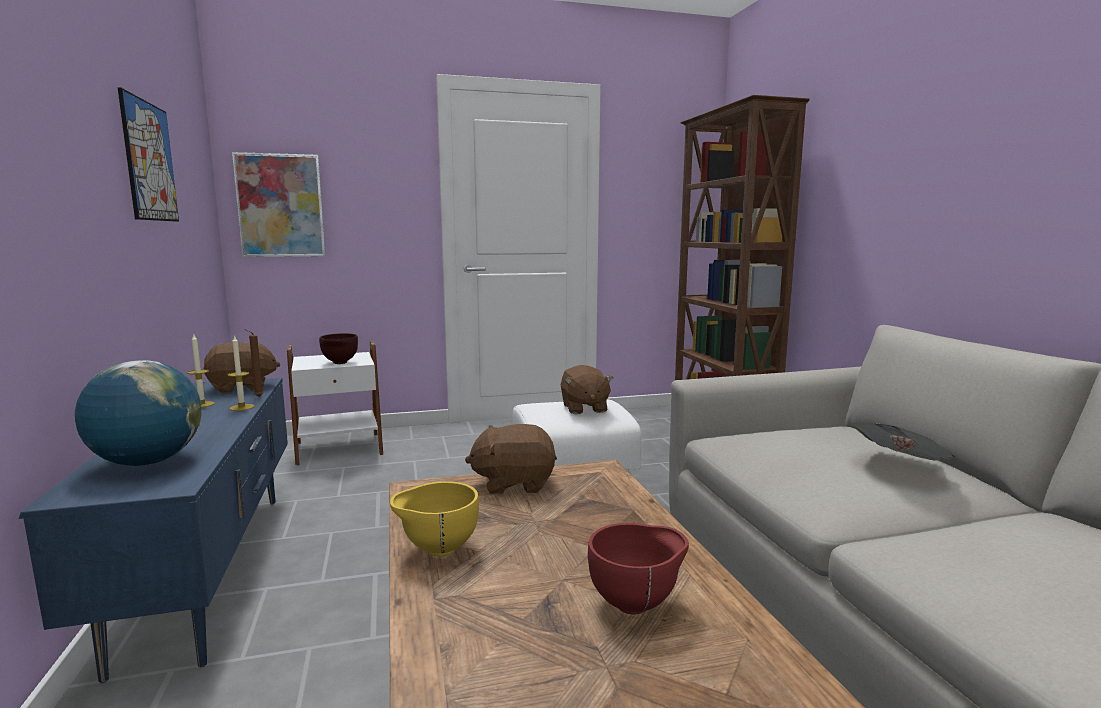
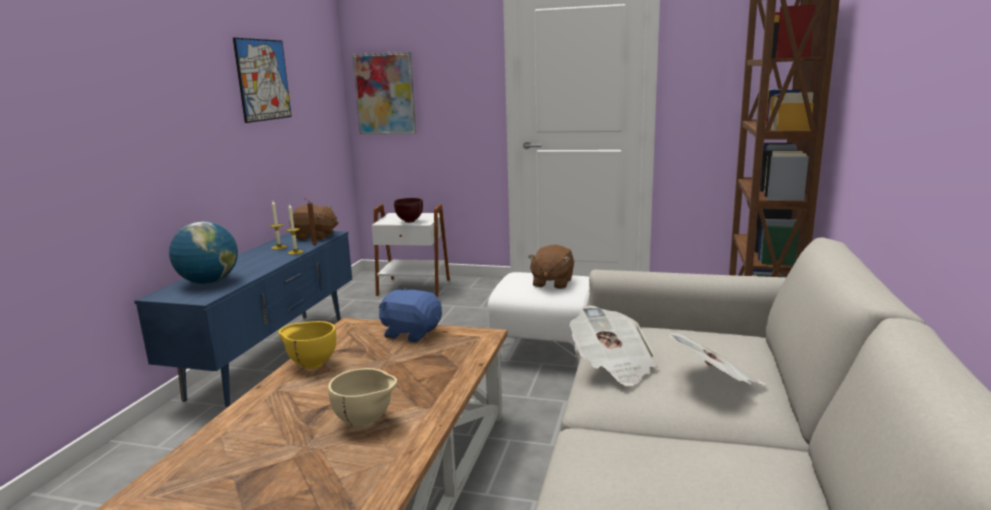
camera: 30 degrees right, 5 degrees up
(514, 483) = (411, 333): brown plush toy -> blue plush toy
(637, 604) = (366, 422): red bowl -> beige bowl
(795, 472) = (612, 366): none -> newspaper

